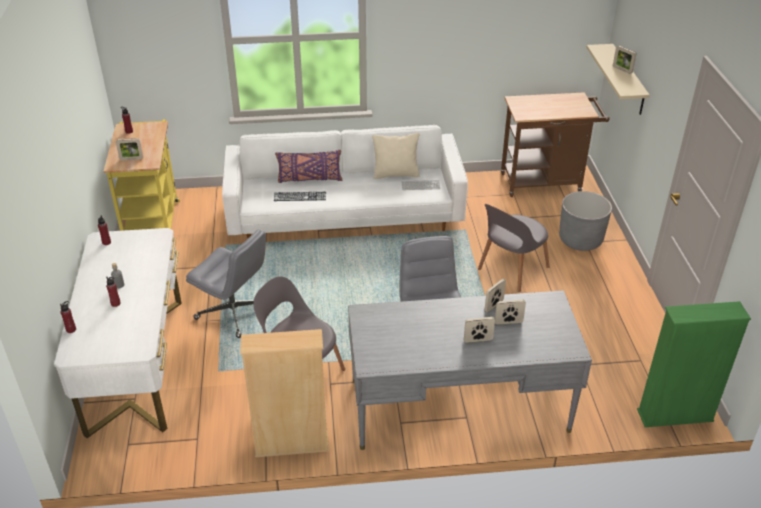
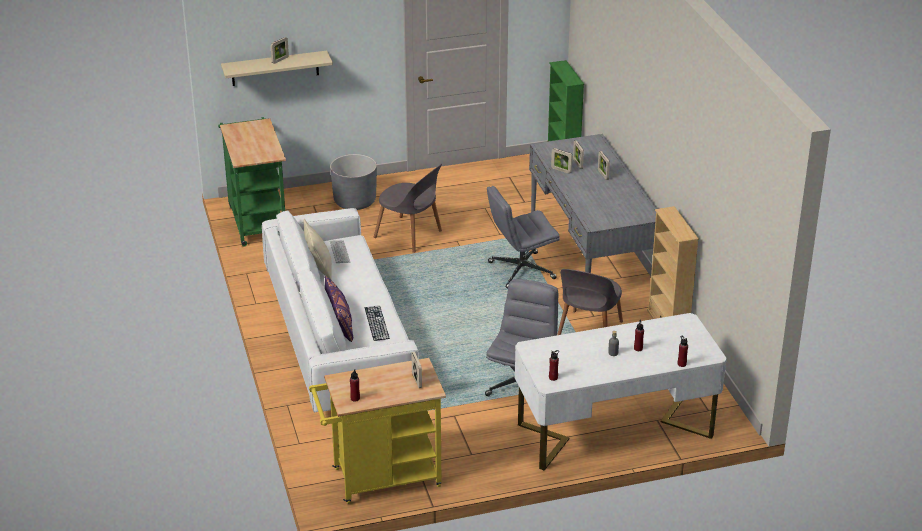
camera: 100 degrees left, 5 degrees down
(545, 182) = (257, 220): brown cart -> green cart

